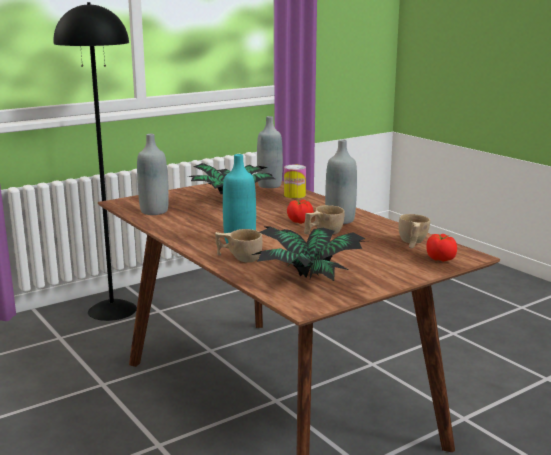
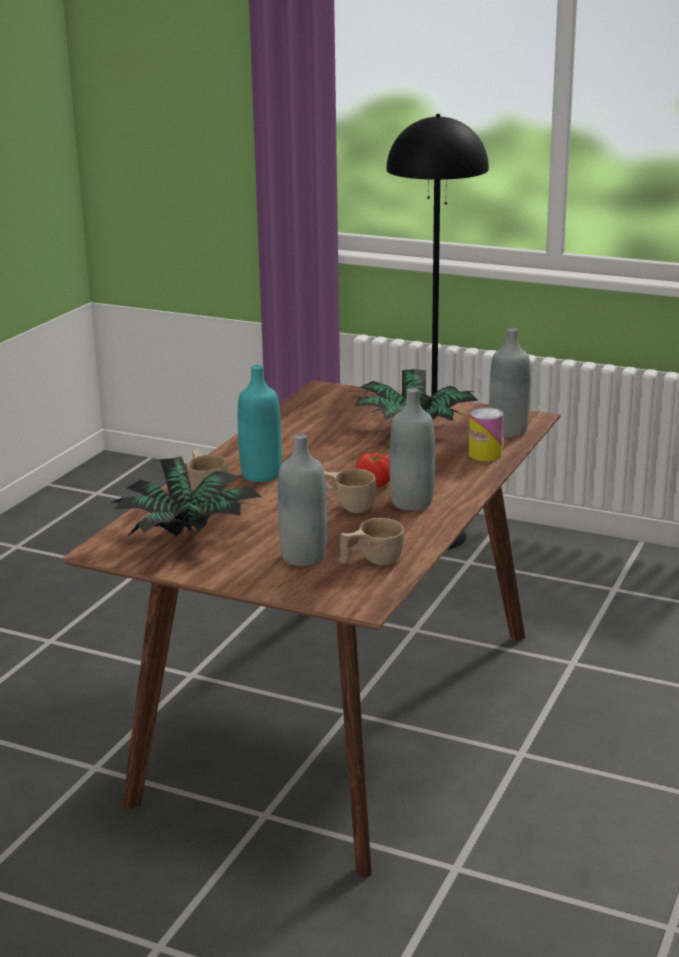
camera: 60 degrees right, 5 degrees up
(154, 211) = (312, 411): grey bottle -> grey bottle (303, 557)
(440, 259) = (329, 588): tomato -> none

